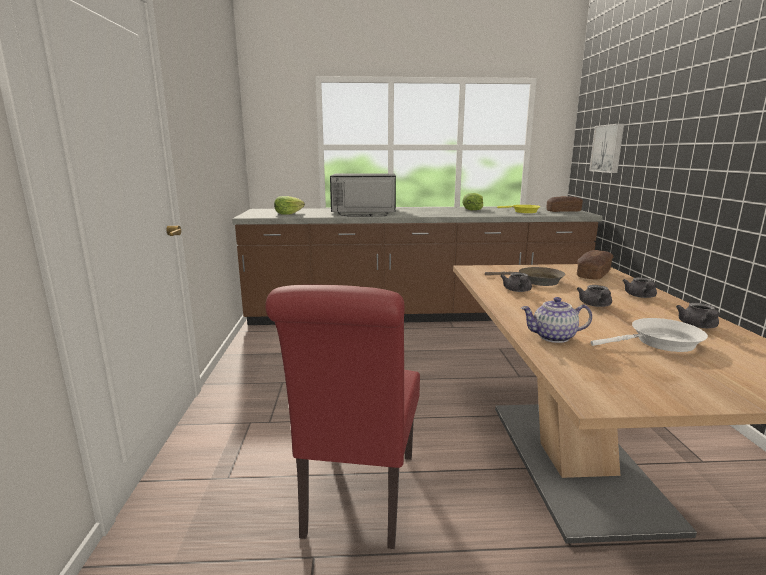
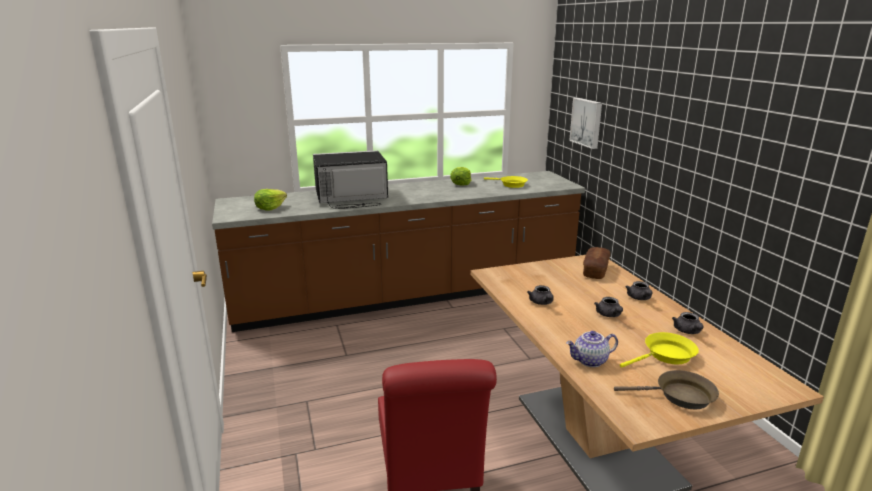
camera: 15 degrees left, 5 degrees up
(535, 281) = (551, 286): brown frying pan -> brown frying pan (680, 396)
(563, 211) = (548, 181): bread -> none
(660, 343) = (666, 355): white frying pan -> yellow frying pan

